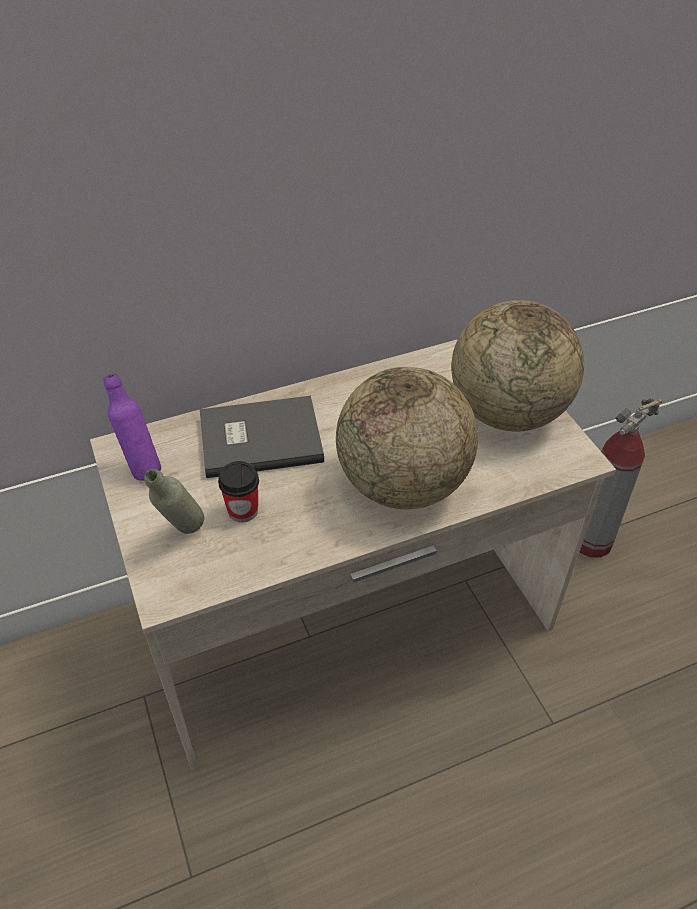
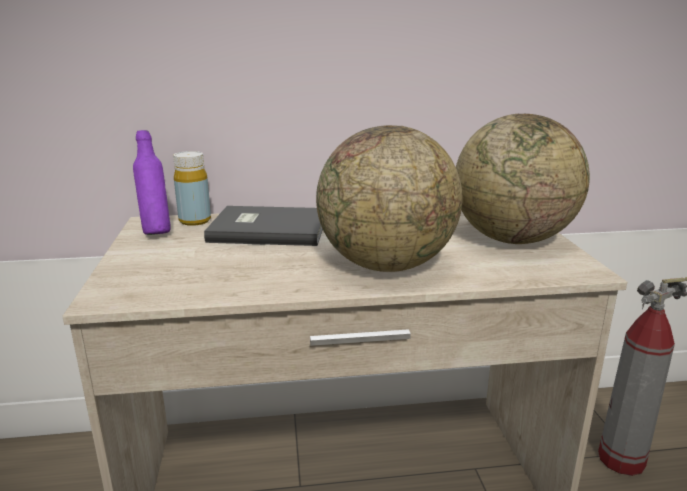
camera: 15 degrees right, 25 degrees down
(170, 435) = (195, 221): none -> yellow bottle
(183, 535) = (156, 268): grey bottle -> none
(243, 510) = (222, 261): cup -> none

